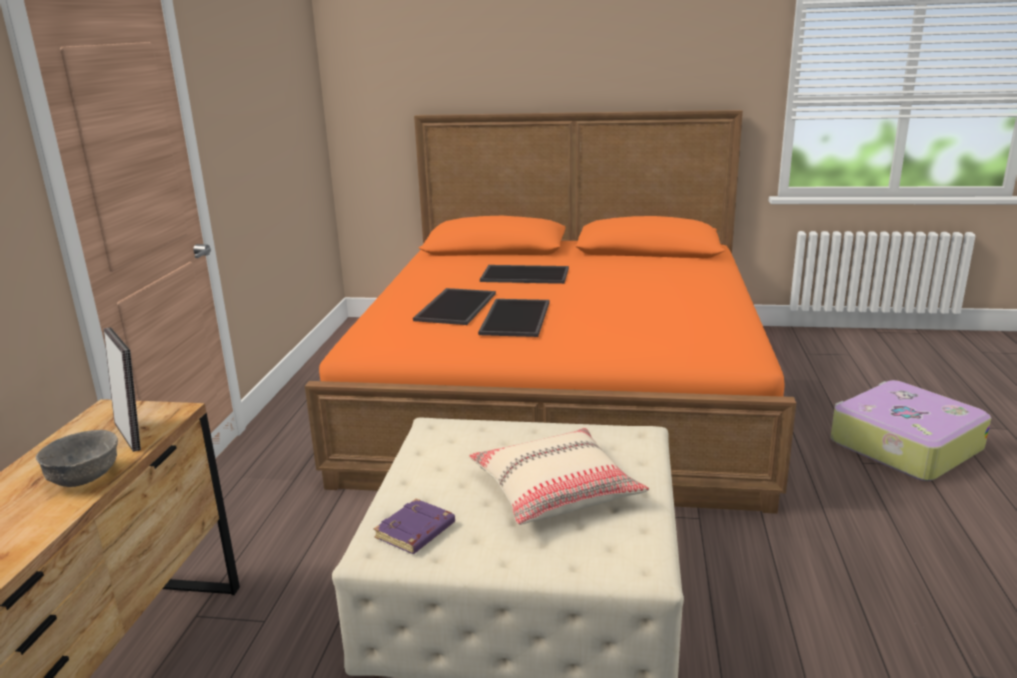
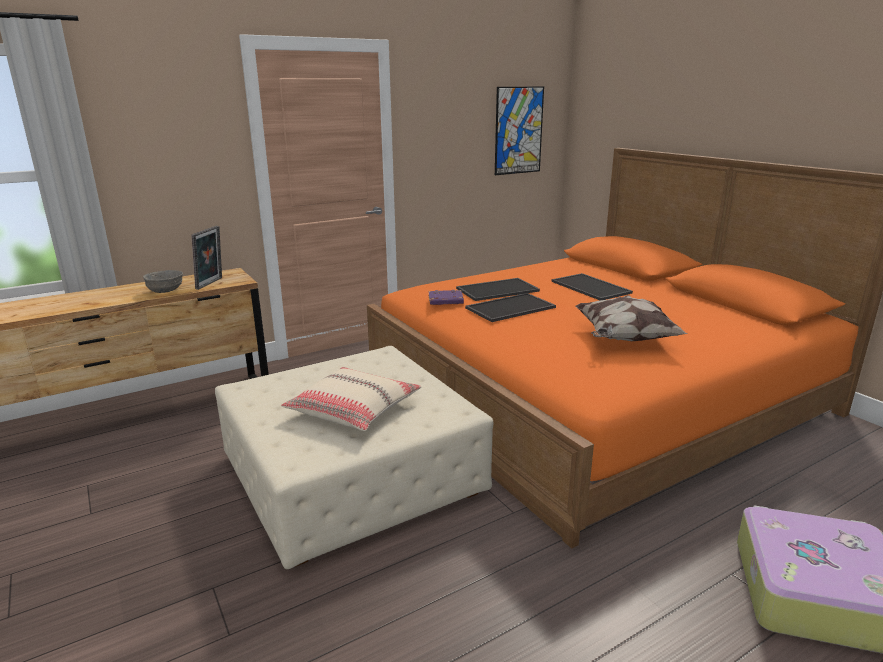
camera: 50 degrees right, 0 degrees up
(292, 106) = (518, 130): none -> picture
(415, 532) = (267, 389): purple book -> purple book (445, 301)
(662, 306) = (624, 339): none -> pillow

